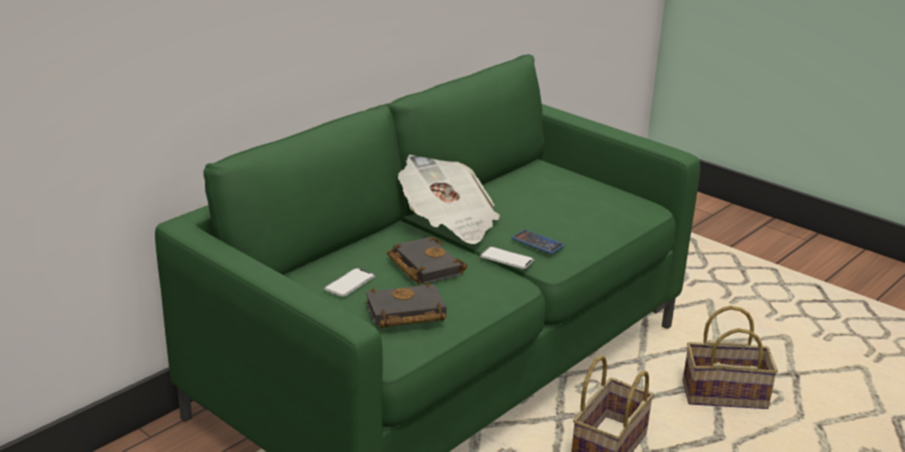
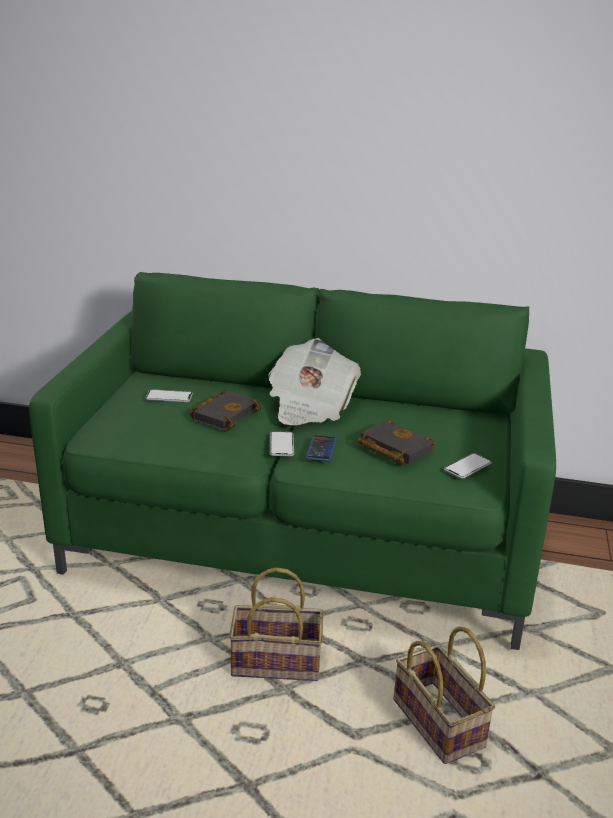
camera: 60 degrees right, 0 degrees up
(404, 313) = (144, 425): black book -> black book (393, 448)
(618, 198) = (467, 467): none -> phone

